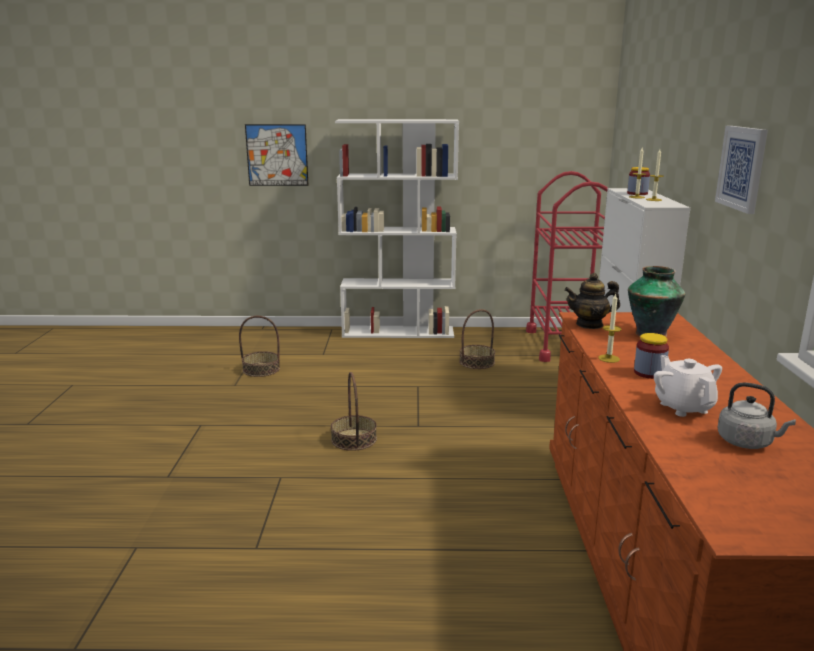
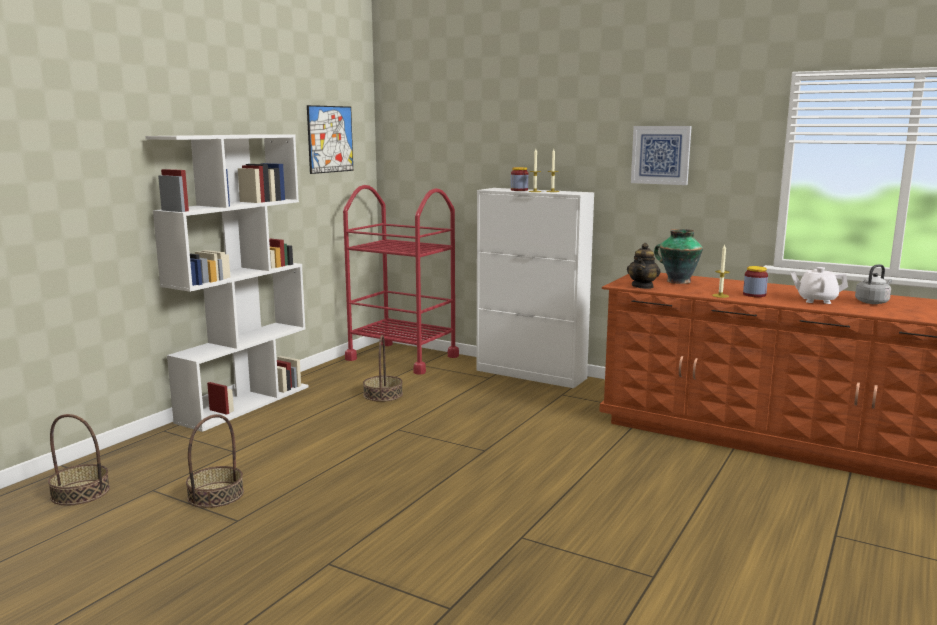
camera: 60 degrees left, 5 degrees down
(277, 155) = (64, 192): picture -> picture (330, 139)
(354, 439) = (479, 484): basket -> basket (80, 492)

